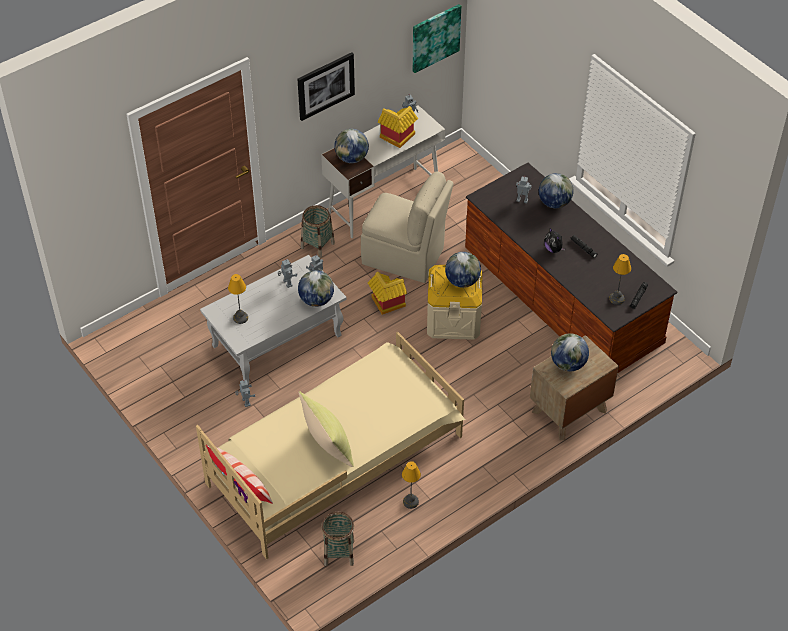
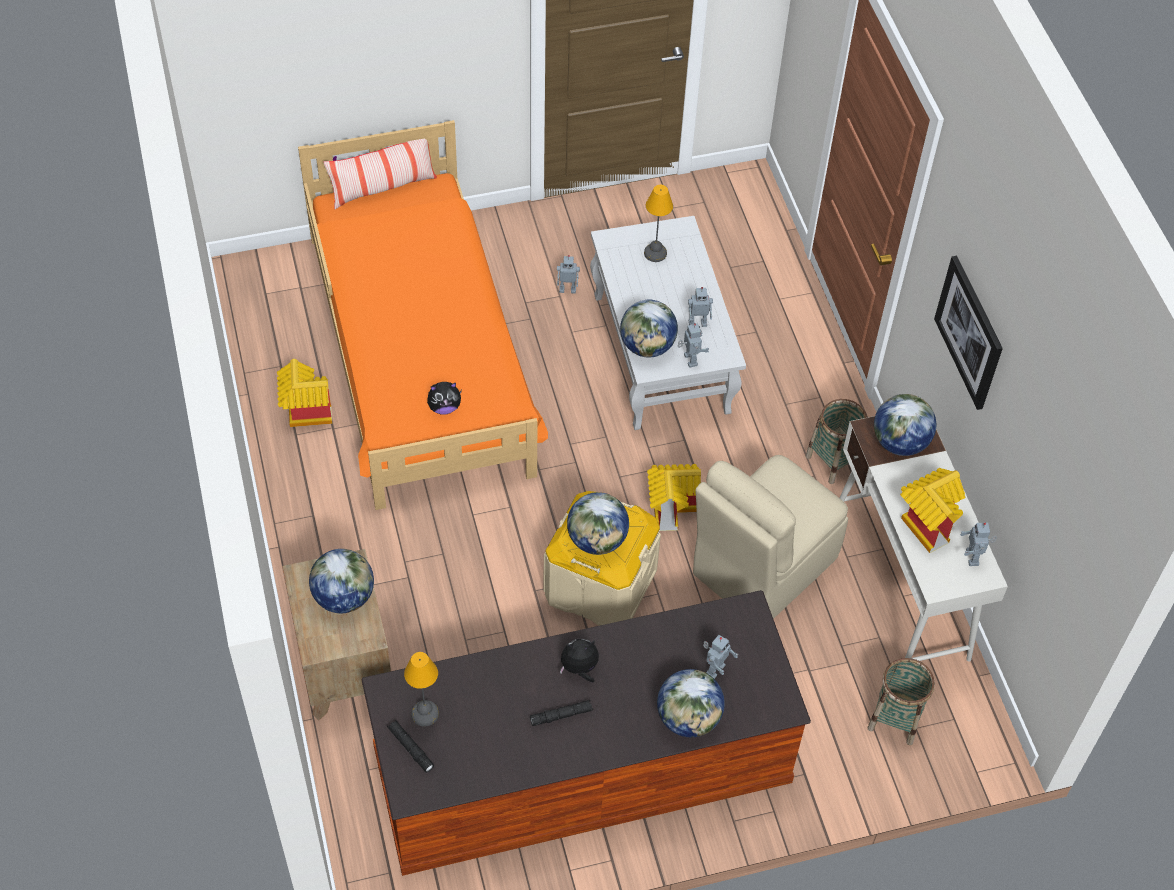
camera: 110 degrees right, 5 degrees up
(327, 445) = (389, 287): yellow pillow -> none
(335, 458) = (421, 355): beige bed -> orange bed
(339, 553) = (275, 312): basket -> basket (895, 718)
(406, 383) = (444, 407): none -> plush toy
(410, 502) = (304, 412): table lamp -> toy house
(435, 37) = (1068, 550): picture -> none

